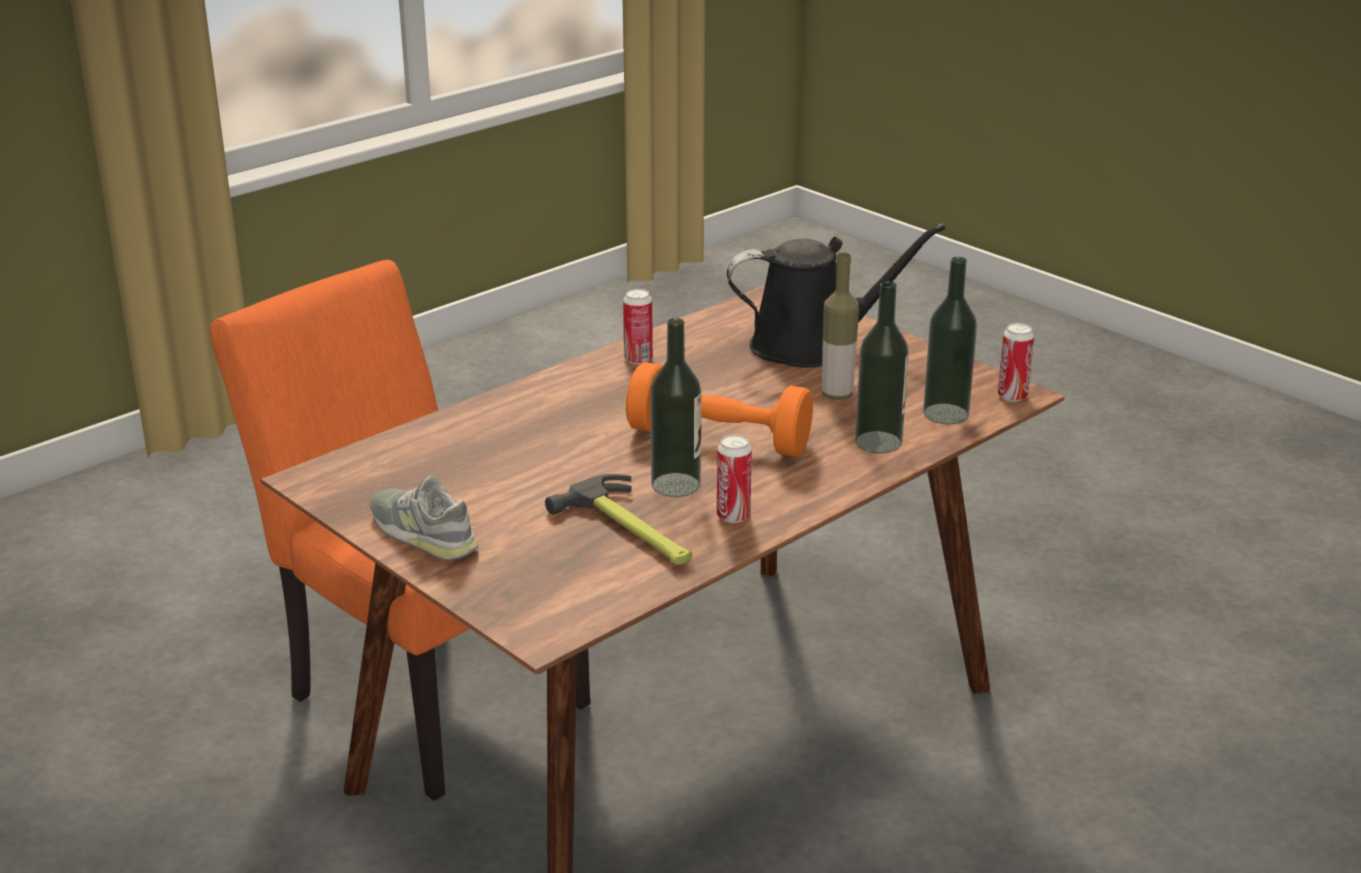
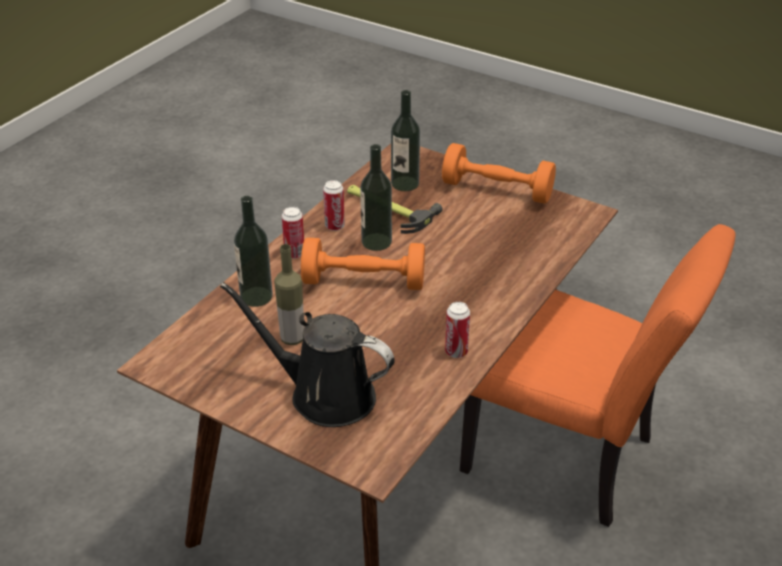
camera: 165 degrees right, 10 degrees up
(423, 533) = (497, 190): grey shoe -> orange dumbbell
(810, 346) = (324, 395): black watering can -> black watering can turned 45 degrees clockwise
(945, 414) = (210, 332): bottle -> bottle (405, 183)
(1012, 396) = (158, 360): can -> can (294, 254)

